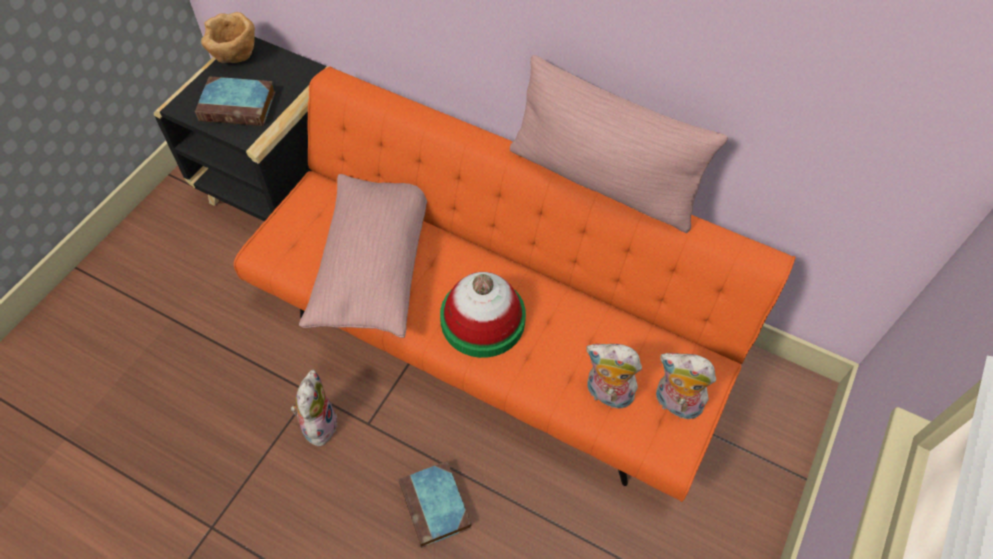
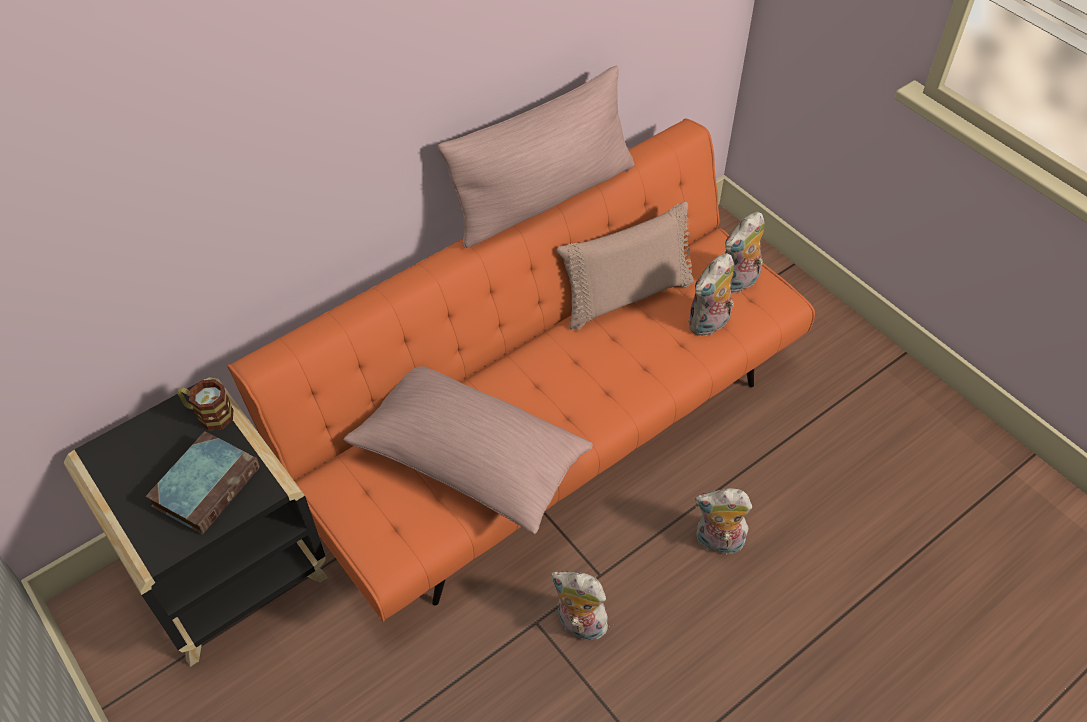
camera: 65 degrees left, 5 degrees down
(235, 57) = (116, 469): brown bowl -> none
(297, 81) = (209, 414): none -> mug
(436, 507) = (717, 542): book -> plush toy
(482, 320) = (586, 387): hat -> none
(602, 315) = (626, 296): none -> beige pillow

